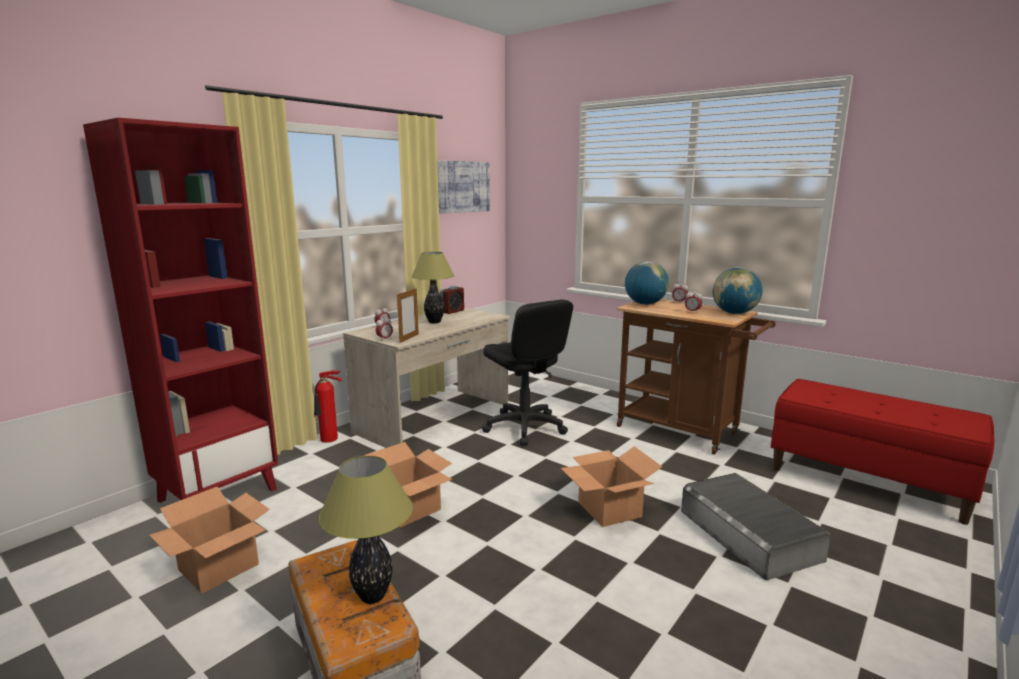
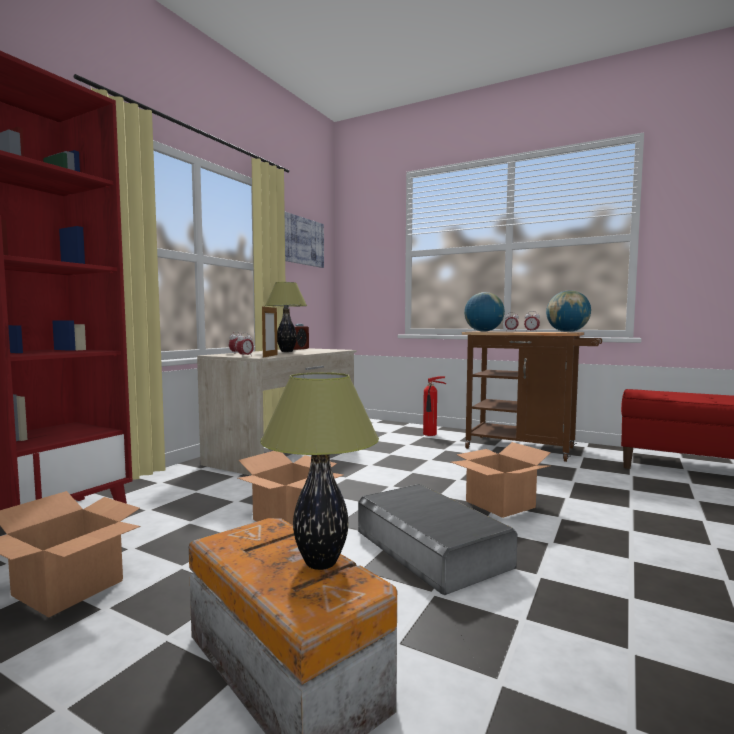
camera: 10 degrees left, 10 degrees down
(329, 440) = (178, 471): fire extinguisher -> fire extinguisher (431, 434)
(524, 427) = (378, 453): black office chair -> none
(748, 534) = (643, 513): grey storage box -> grey storage box (431, 548)

